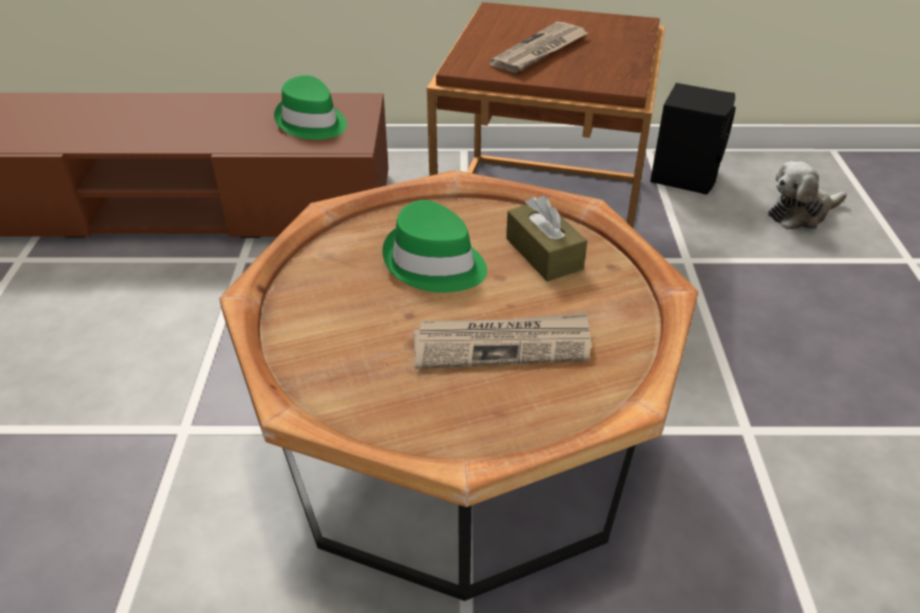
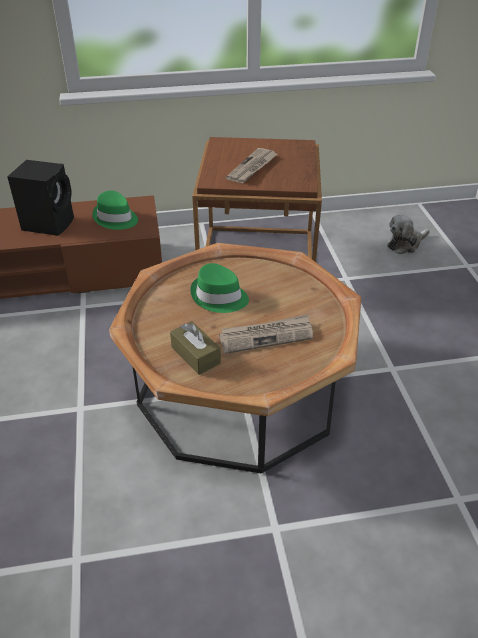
camera: 10 degrees left, 0 degrees up
(544, 254) = (276, 285): brown tissue box -> brown tissue box (195, 355)
(685, 175) = (337, 227): black speaker -> black speaker (49, 223)

